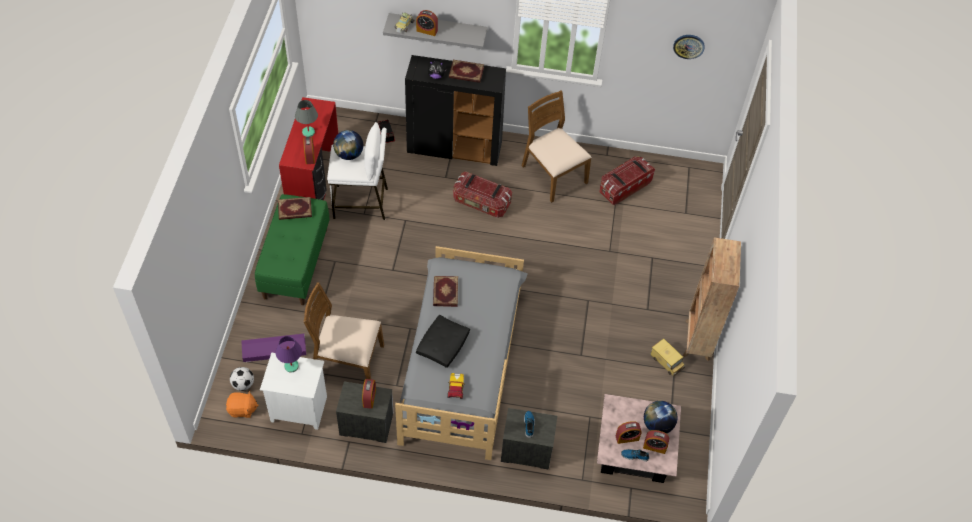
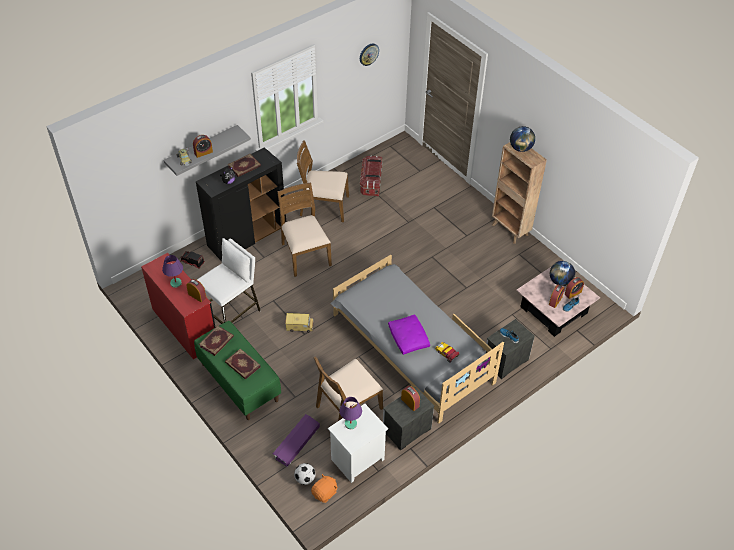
camera: 45 degrees left, 5 degrees down
(308, 132) = (176, 283): grey table lamp -> purple table lamp
(349, 155) = (216, 277): globe -> globe (520, 148)
(443, 344) = (408, 338): black pillow -> purple pillow
(445, 292) = (370, 309): book -> book (242, 365)
(481, 203) = (305, 254): storage box -> brown chair
(667, 361) = (510, 253): toy truck -> toy truck (300, 326)

